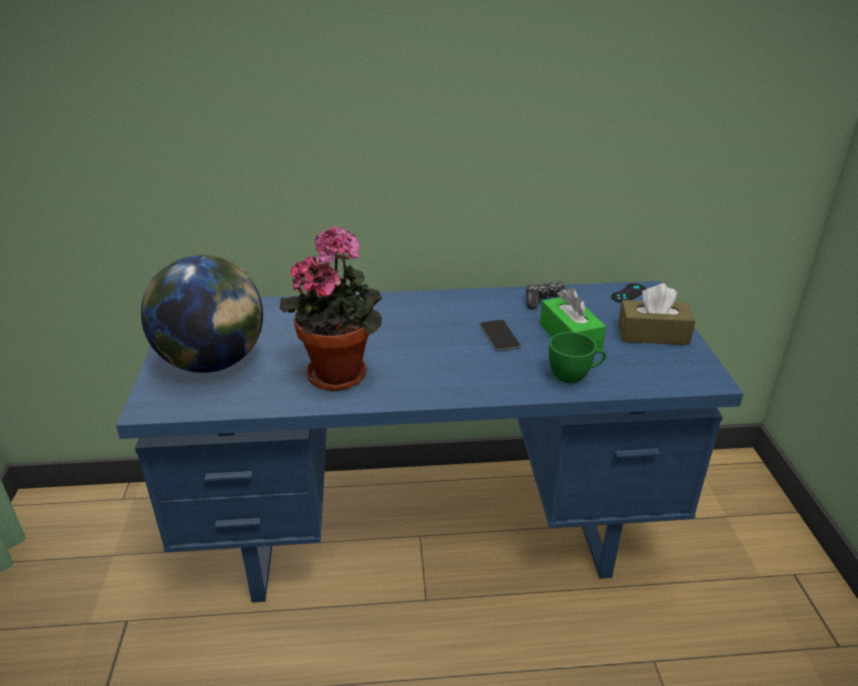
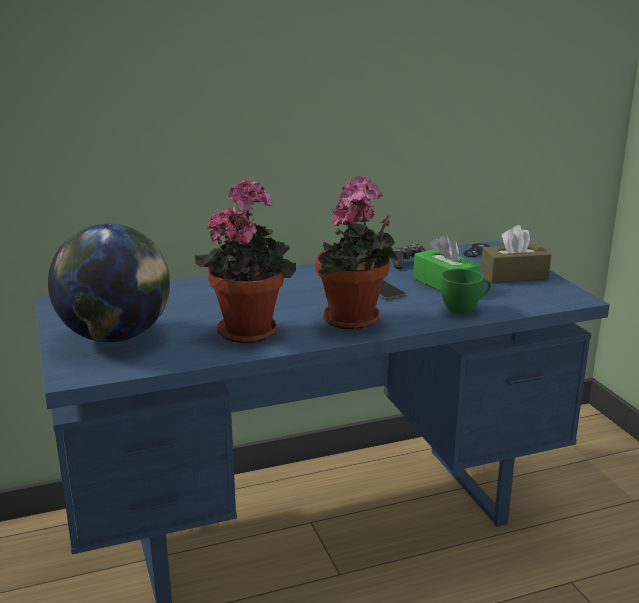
camera: 15 degrees left, 10 degrees down
(450, 376) = (355, 321): none -> potted plant

